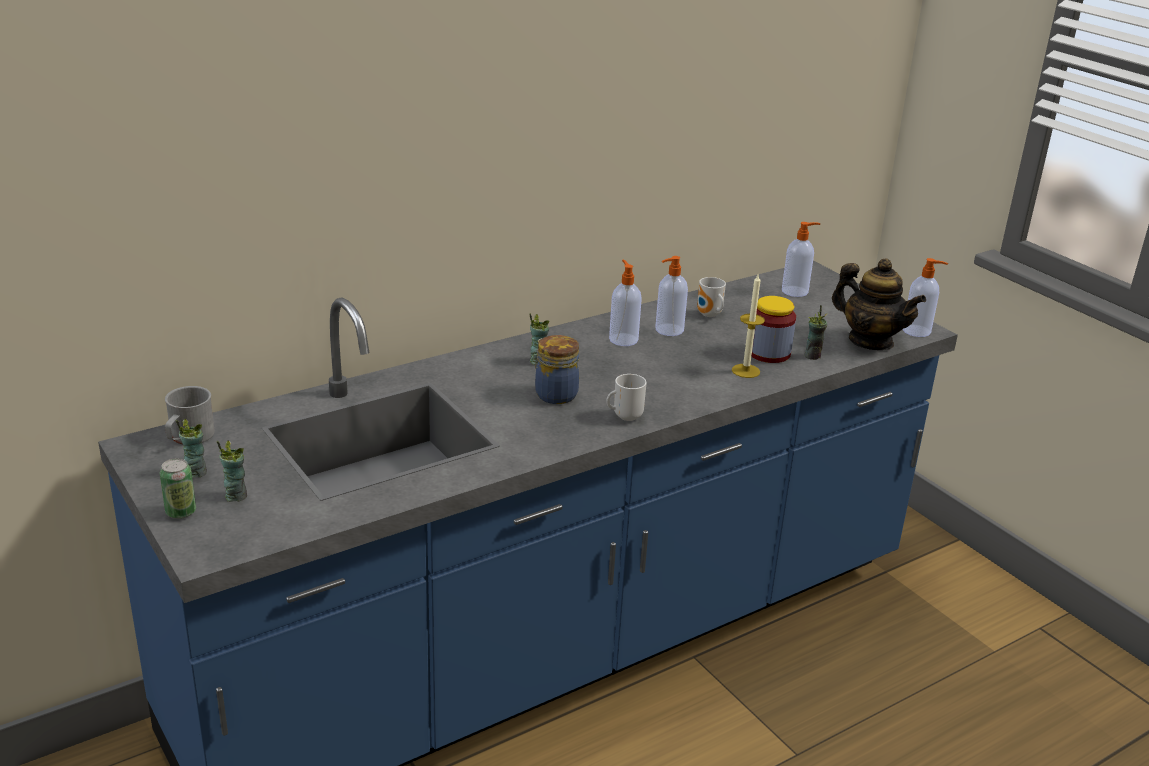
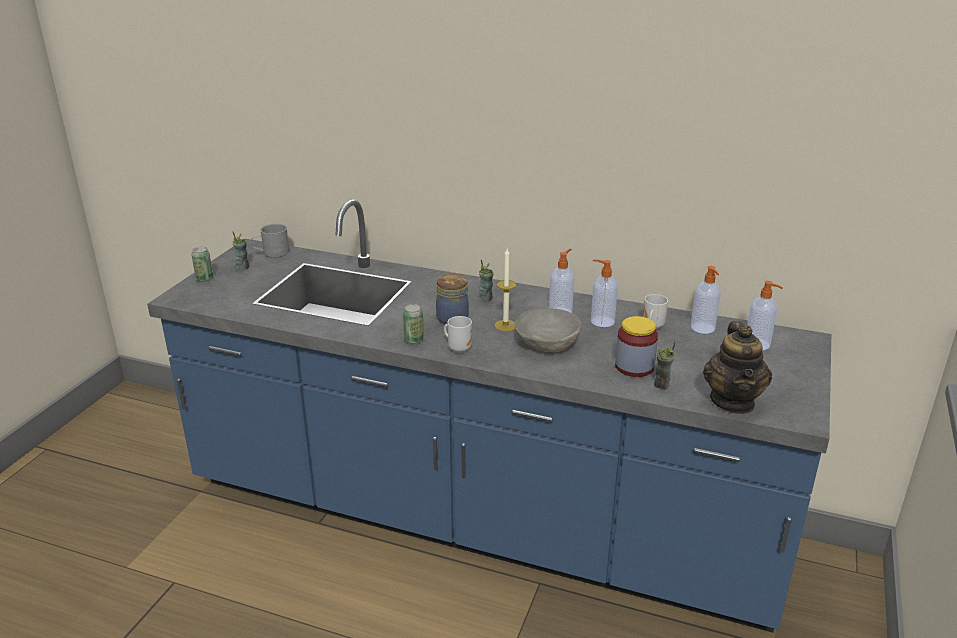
camera: 55 degrees right, 0 degrees up
(236, 496) = (232, 284): cup -> none
(573, 433) = (414, 340): none -> can
(678, 372) = (547, 344): none -> grey bowl
(745, 371) = (591, 367): candle -> candle (505, 325)
(917, 331) = (794, 417): soap dispenser -> soap dispenser (703, 328)

